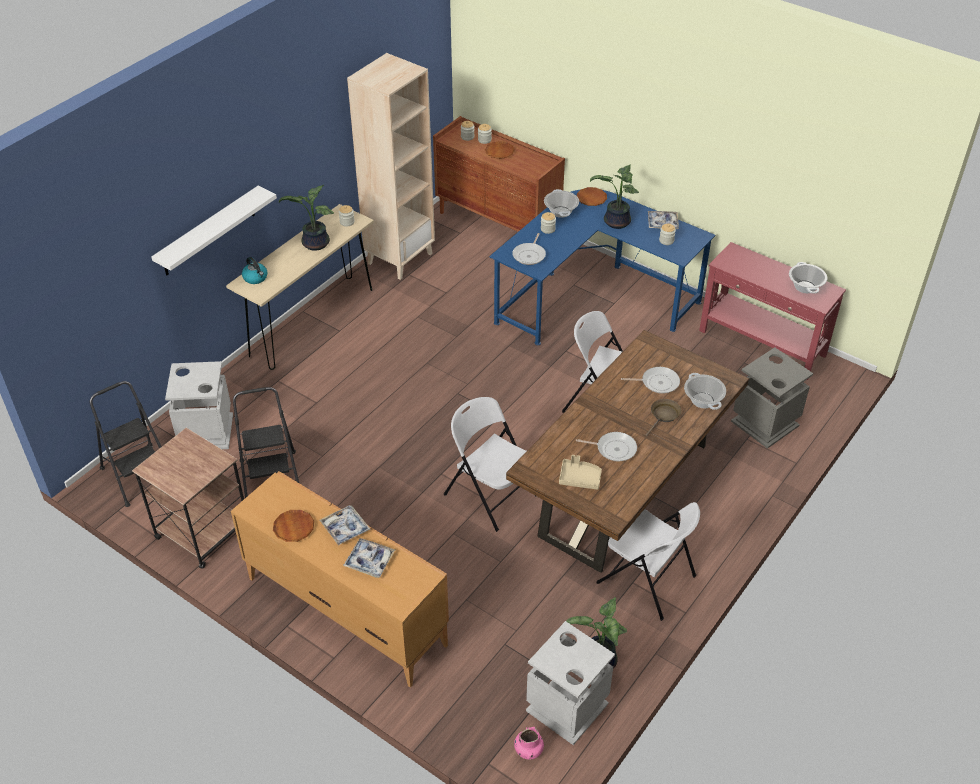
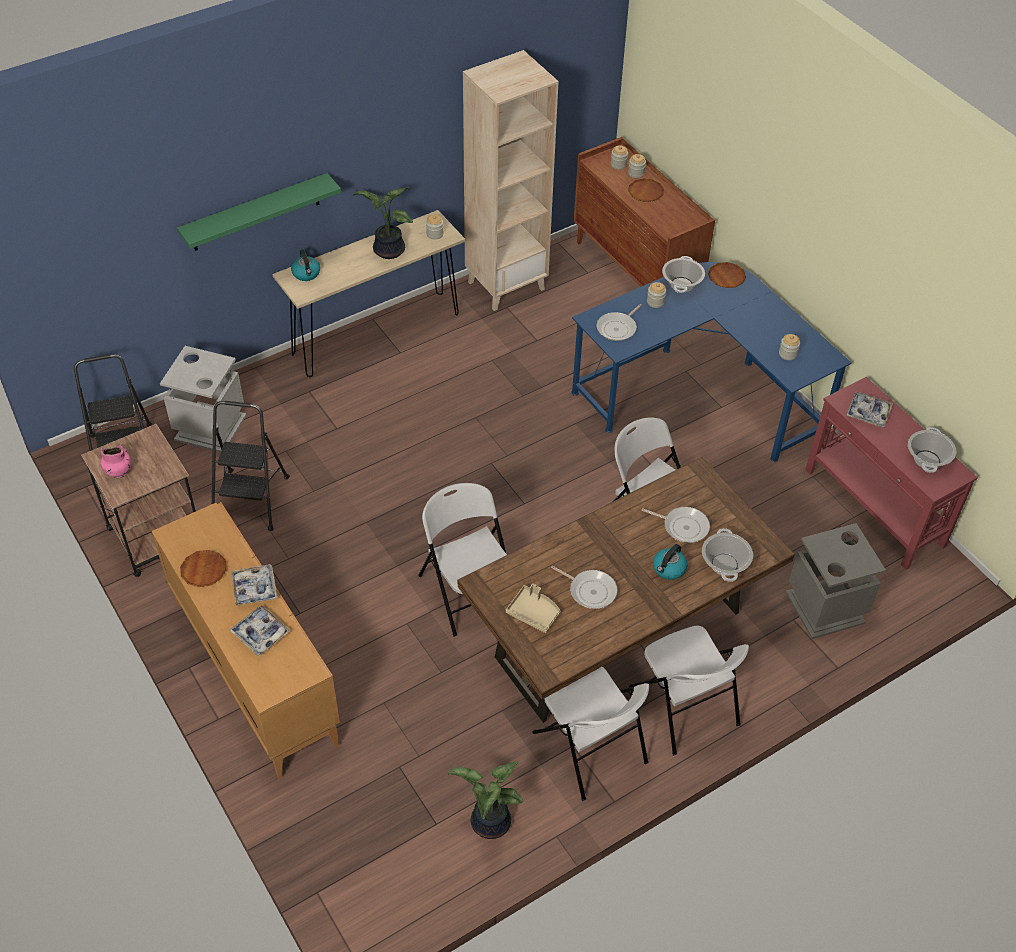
camera: 20 degrees right, 5 degrees up
(208, 232) = (255, 213): white shelf -> green shelf
(528, 751) = (364, 895): pink vase -> pink vase (119, 472)
(567, 708) = (429, 862): grey trash can -> none
(616, 223) = (739, 315): potted plant -> none
(662, 223) = (794, 331): tray -> tray (868, 413)
(664, 416) = (668, 569): brown frying pan -> kettle
(700, 526) = (683, 706): none -> white chair

